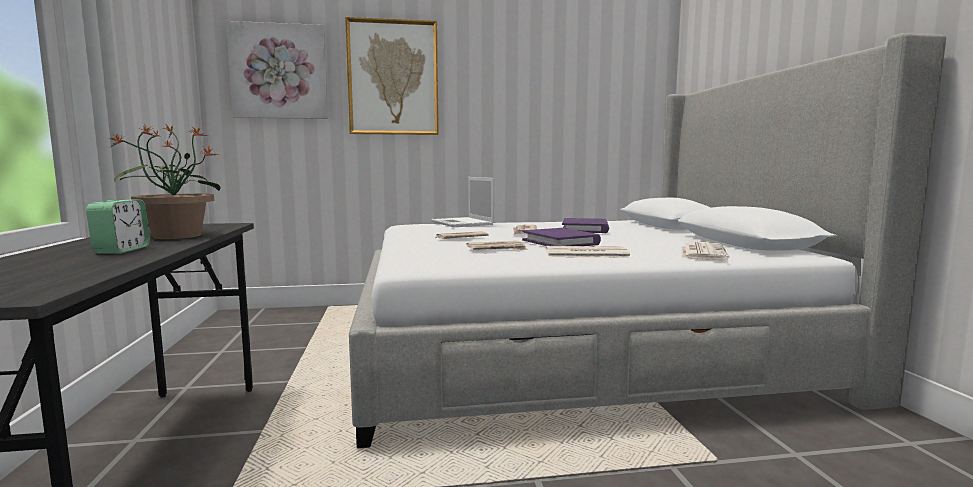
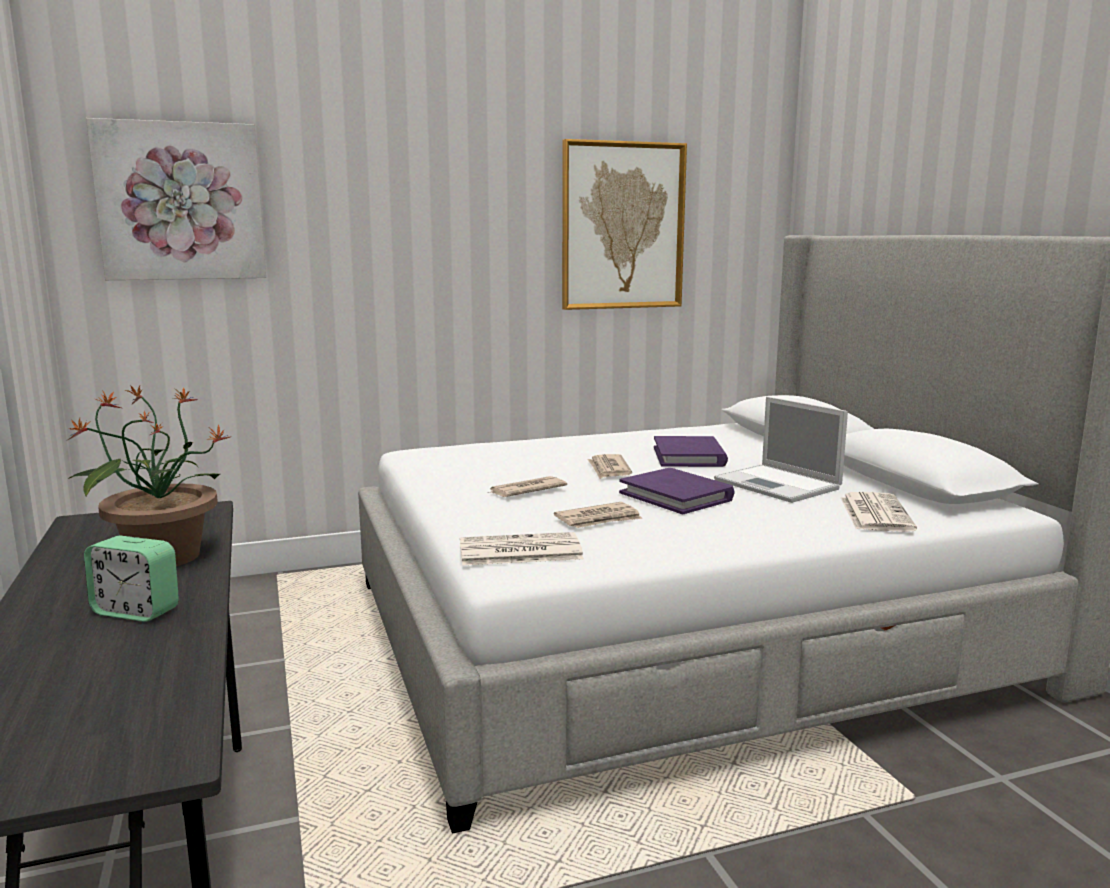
camera: 10 degrees left, 5 degrees up
(122, 250) = (136, 612): alarm clock -> alarm clock turned 120 degrees clockwise
(393, 78) = (369, 209): picture -> picture (622, 226)
(463, 223) = (504, 449): laptop -> laptop (779, 485)
(585, 254) = (726, 525): newspaper -> newspaper (518, 551)

